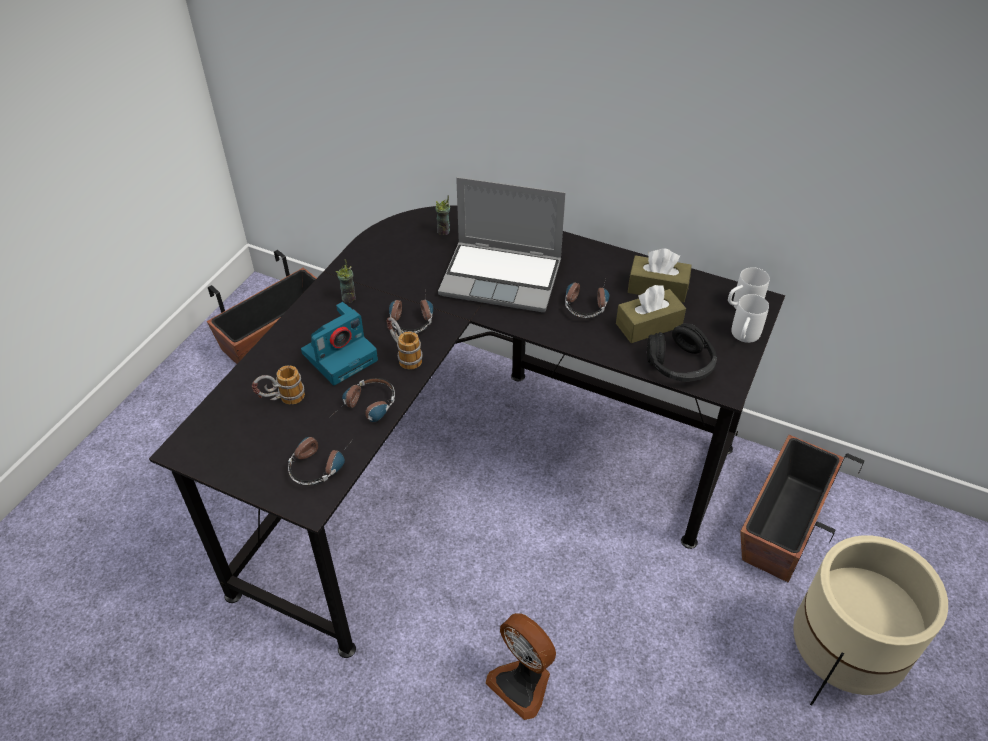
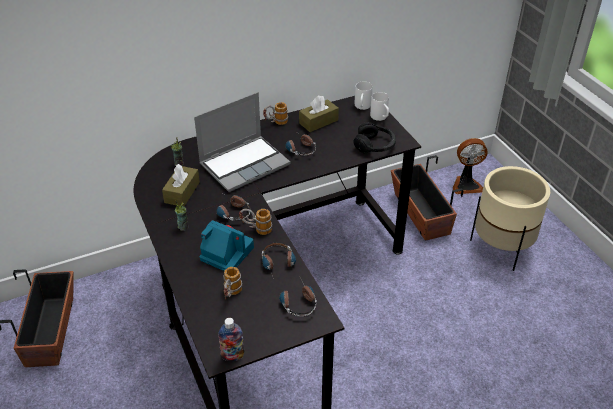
camera: 50 degrees left, 5 degrees down
(192, 459) = (232, 356): none -> bottle
(340, 355) = (225, 253): camera -> camera turned 60 degrees counterclockwise
(523, 683) = (415, 365): fan -> fan (466, 185)
(606, 255) = (275, 123): none -> mug
(648, 325) = (339, 139): brown tissue box -> brown tissue box (182, 192)

